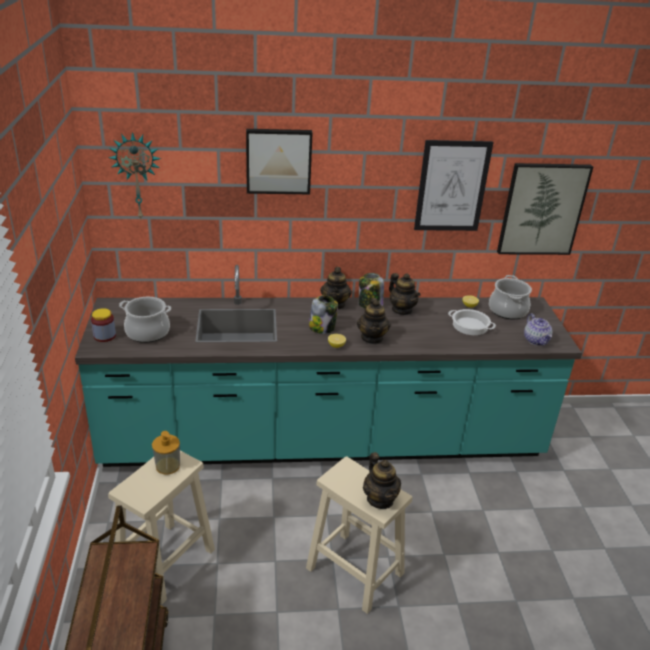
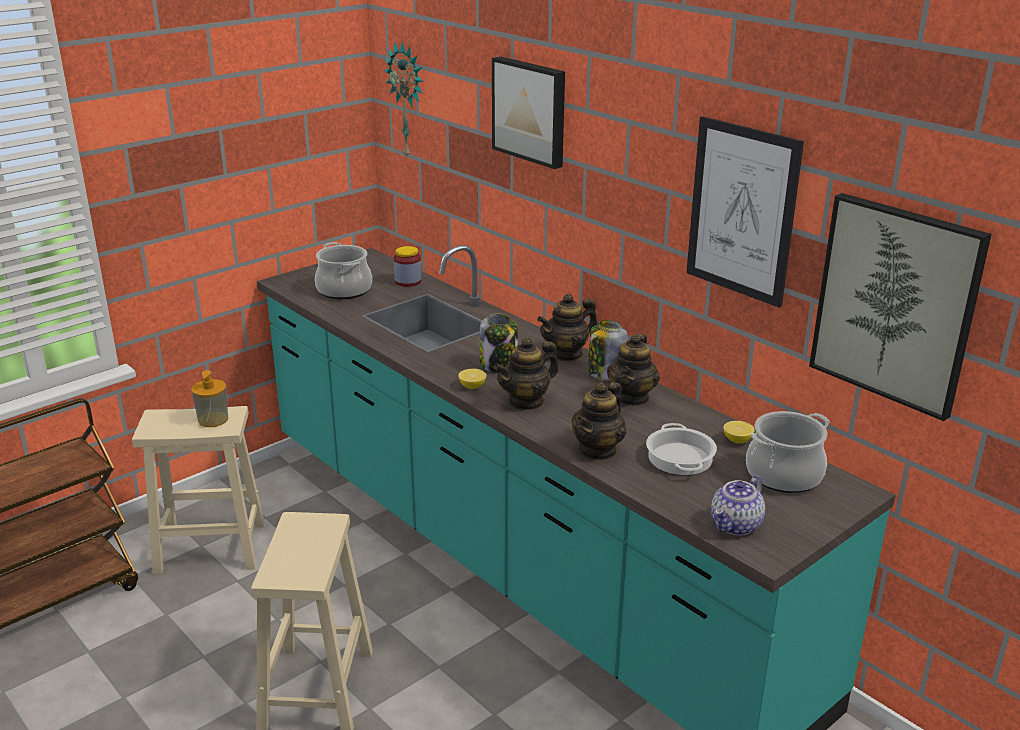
camera: 55 degrees right, 5 degrees down
(104, 336) = (309, 277): jar -> jar (408, 281)
(380, 499) = (291, 568): teapot -> teapot (598, 450)

